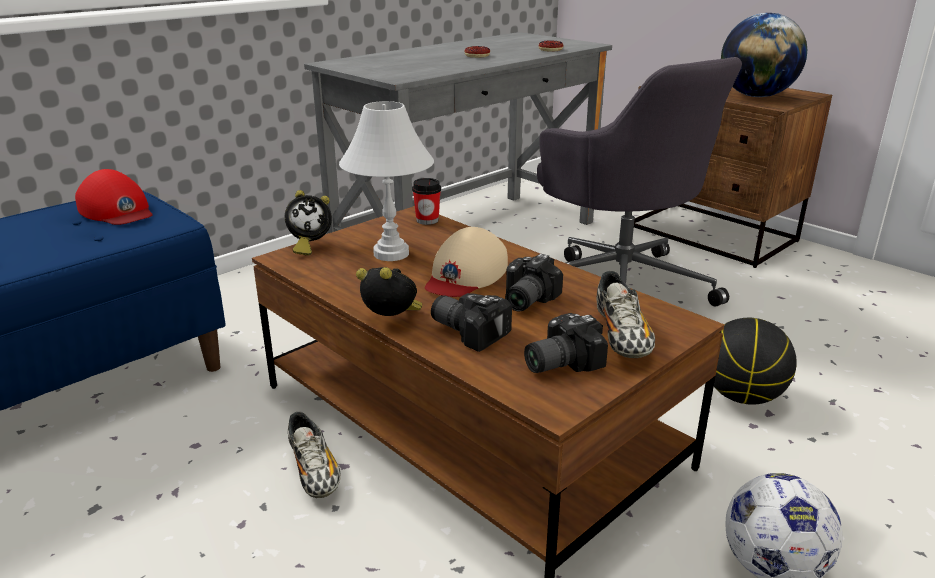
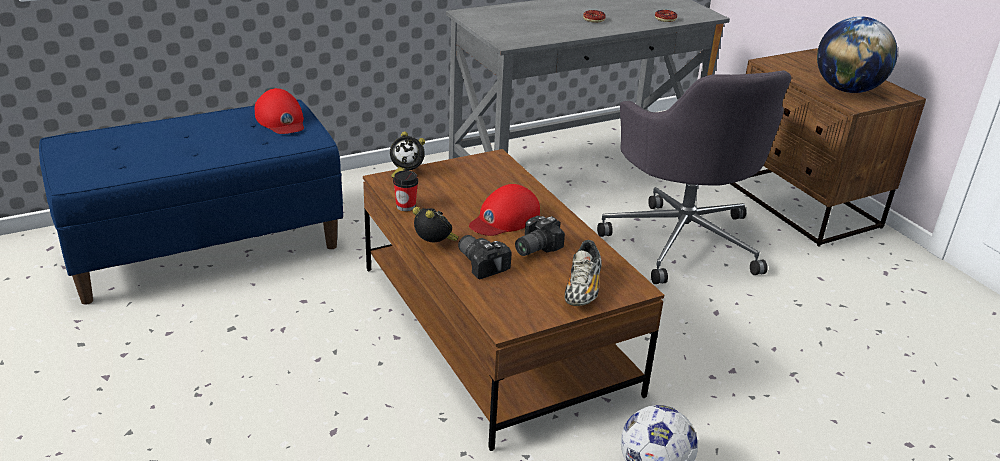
camera: 15 degrees right, 5 degrees up
(314, 471) = (375, 336): shoe -> none
(391, 253) = (461, 190): white table lamp -> none
(427, 220) = (503, 165): cup -> cup (406, 206)
(465, 275) = (504, 218): beige cap -> red cap
(558, 362) = (527, 297): camera -> none
(741, 396) = (720, 353): basketball -> none

